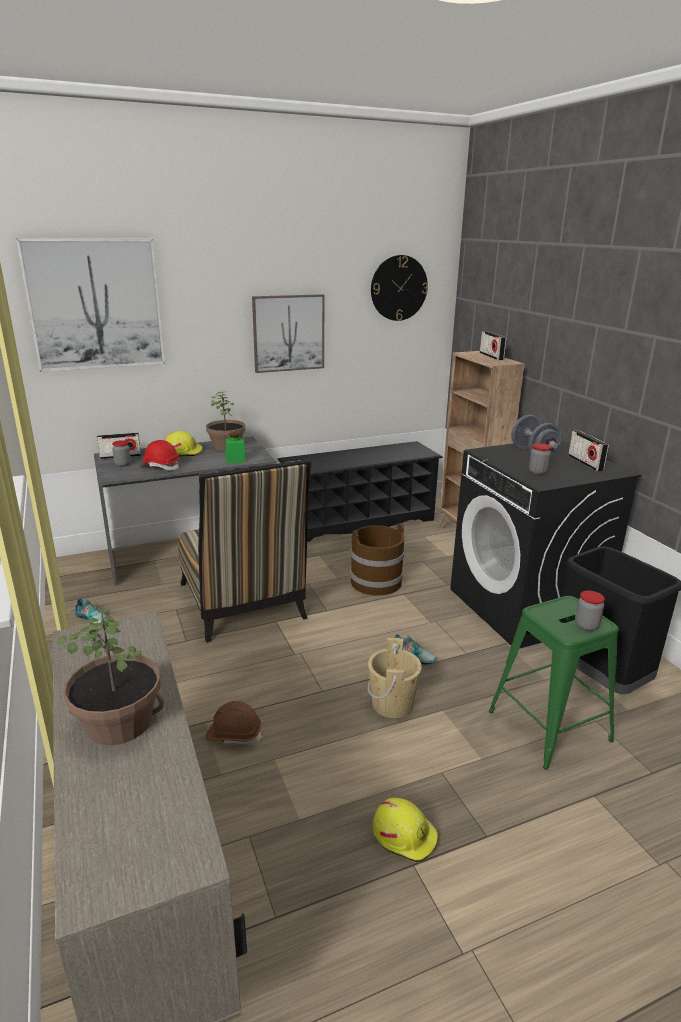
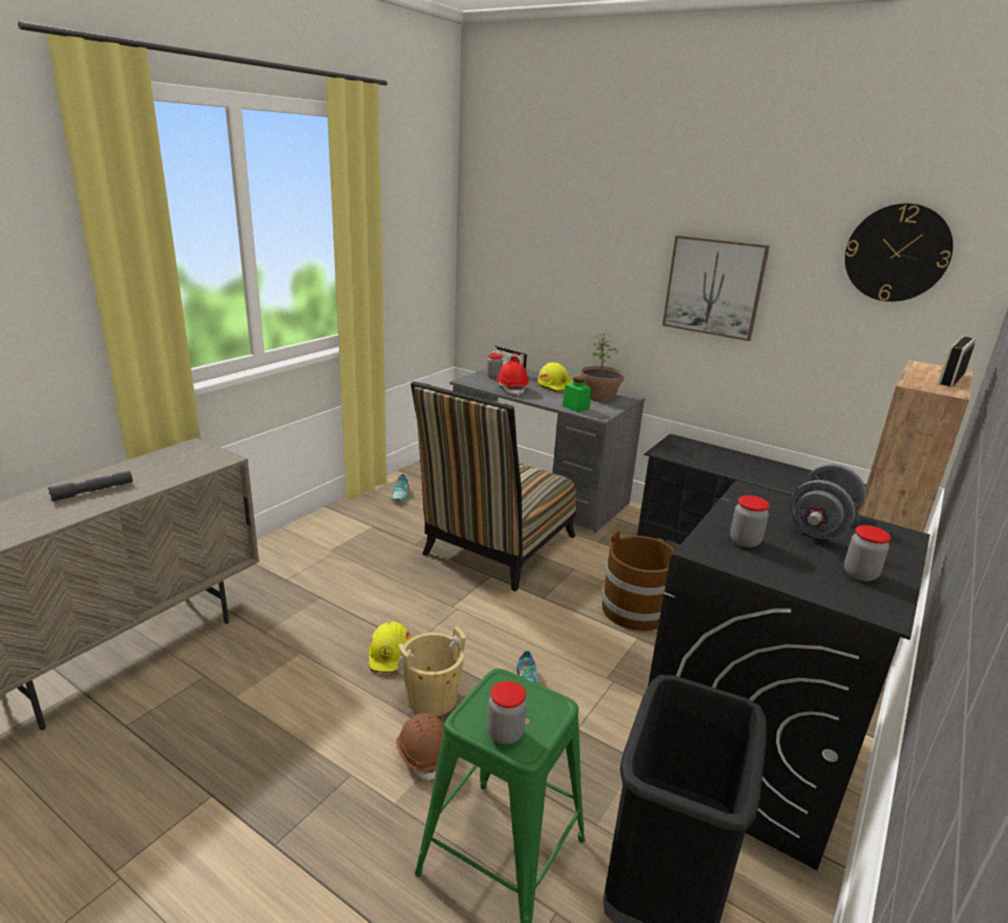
camera: 55 degrees right, 0 degrees up
(95, 305) = (527, 222): picture -> none
(120, 721) = (93, 491): potted plant -> grey flashlight
(233, 735) = (315, 619): brown hard hat -> brown hard hat (423, 754)
(404, 834) = (248, 775): yellow hard hat -> yellow hard hat (392, 656)
(585, 463) = (860, 574): radio -> jar

